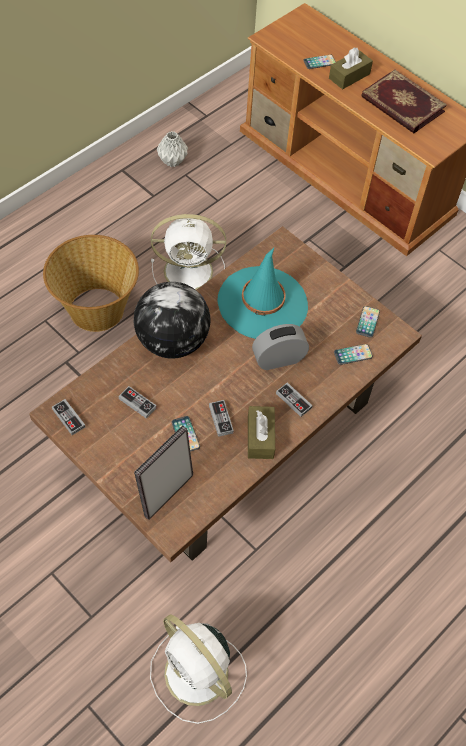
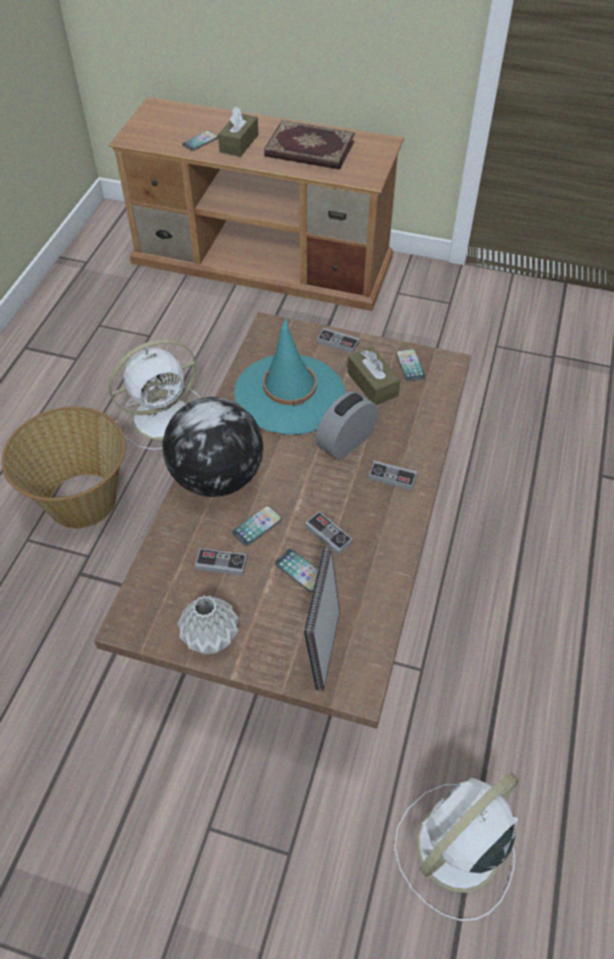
camera: 25 degrees left, 5 degrees down
(68, 418) = (148, 621): game controller -> game controller (338, 342)
(172, 161) = (76, 318): grey vase -> grey vase (210, 638)
(198, 675) = (455, 849): white fan -> white fan turned 120 degrees clockwise
(260, 437) = (384, 532): brown tissue box -> brown tissue box (372, 384)
(353, 355) = (419, 403): phone -> phone (257, 526)

